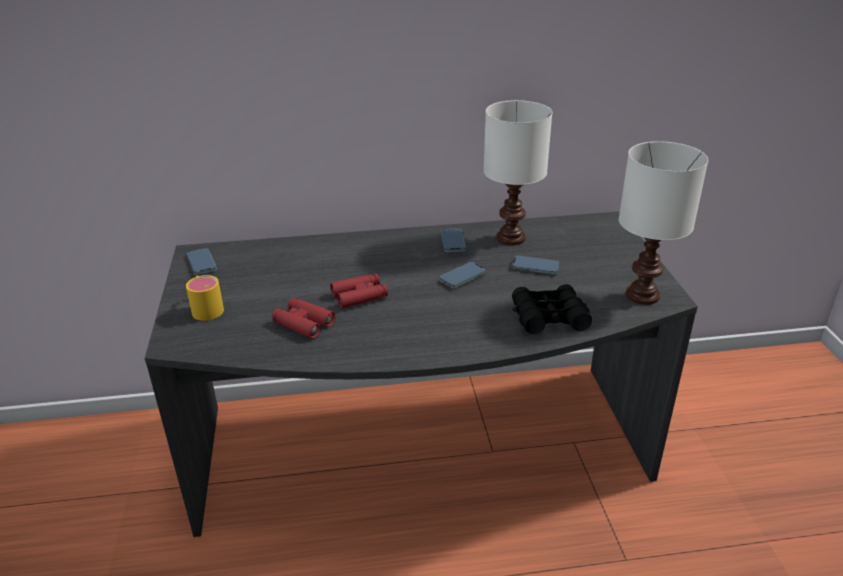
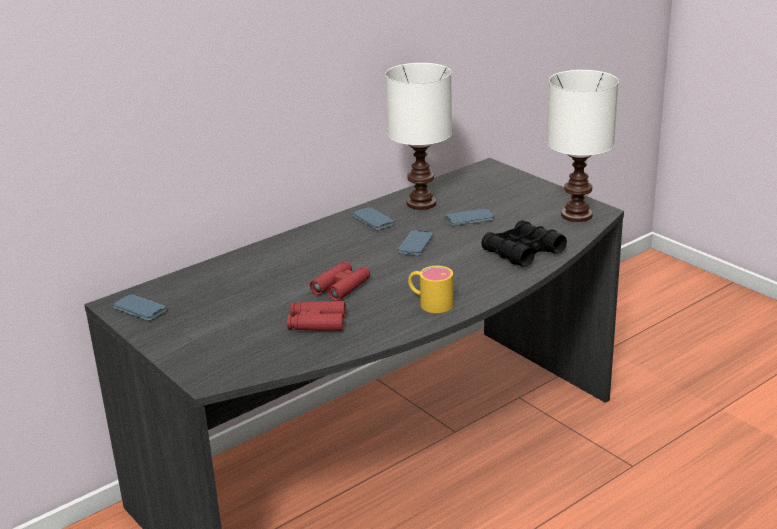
camera: 30 degrees left, 5 degrees down
(206, 308) = (200, 342): yellow mug -> yellow mug (429, 302)

